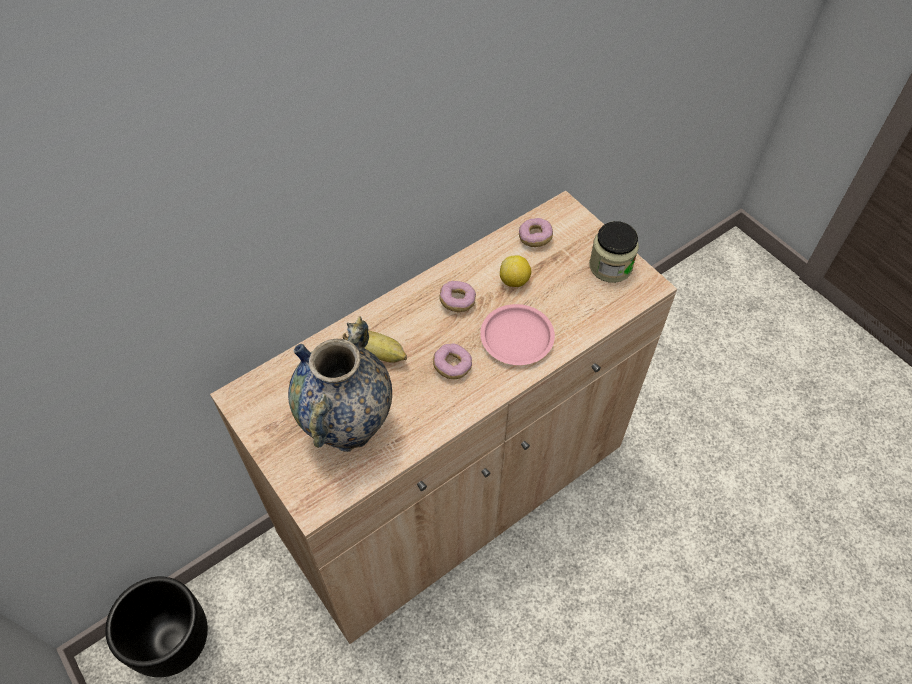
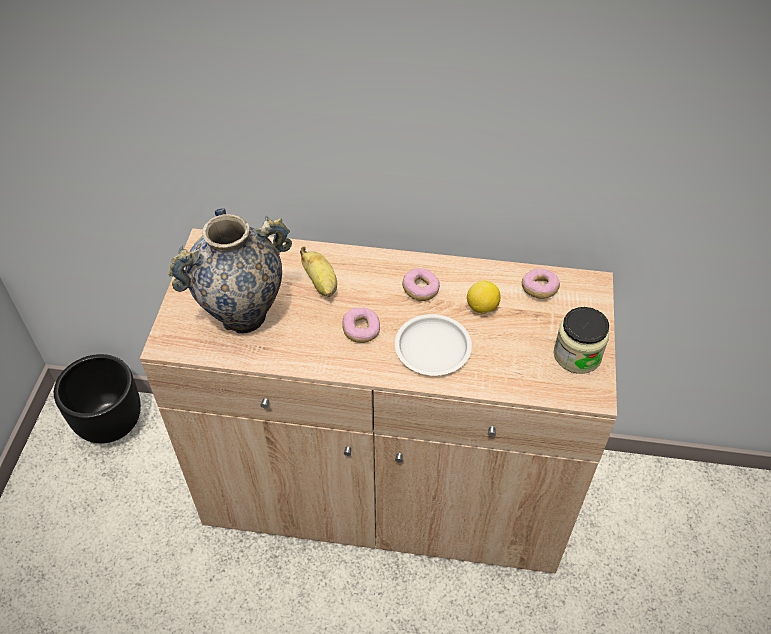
camera: 45 degrees right, 5 degrees down
(517, 338) = (433, 349): pink plate -> white plate

